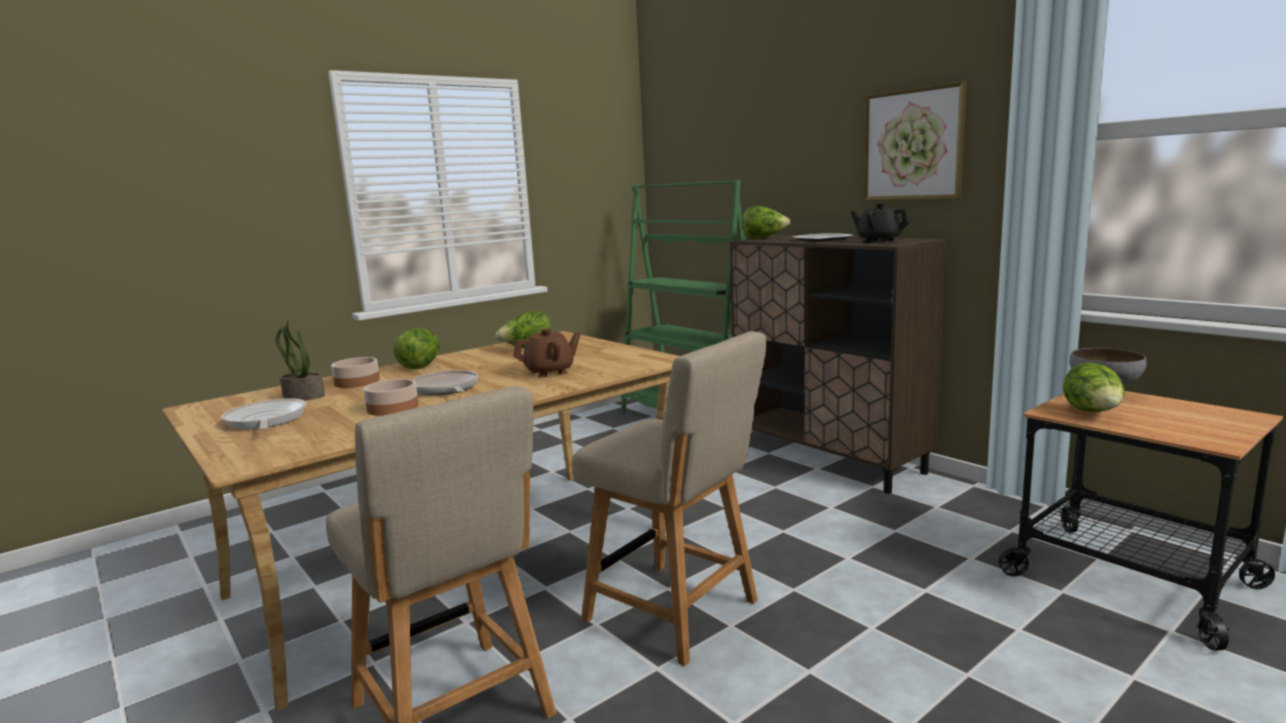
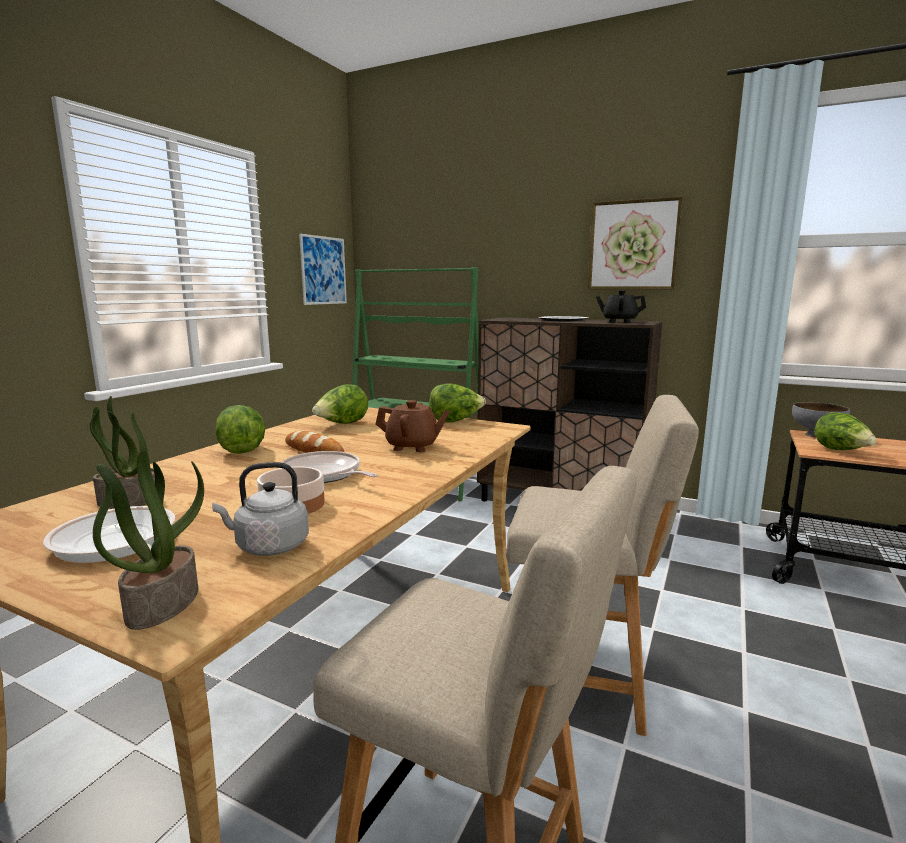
camera: 25 degrees left, 0 degrees up
(248, 453) = (162, 603): none -> potted plant
(340, 431) = (268, 547): none -> grey kettle
(357, 382) = (184, 475): bowl -> none
(470, 369) = (313, 450): none -> bread
(550, 372) = (412, 447): brown teapot -> brown teapot turned 60 degrees clockwise
(602, 187) = (323, 270): none -> picture
(763, 238) = (504, 319): lettuce -> lettuce (455, 421)

